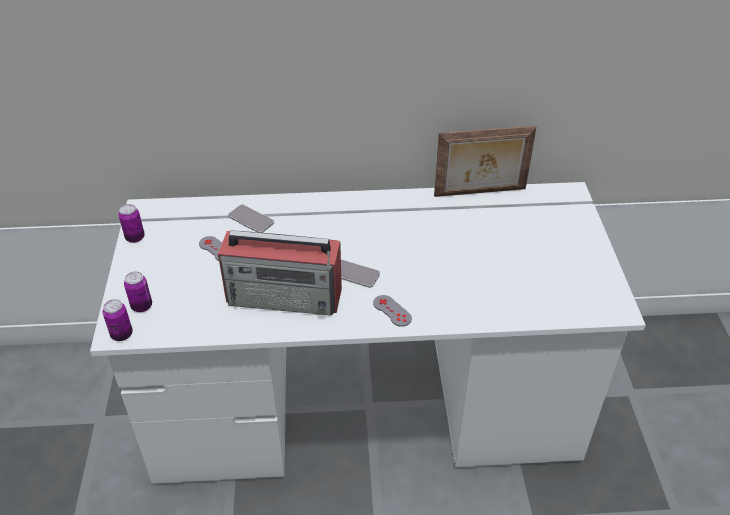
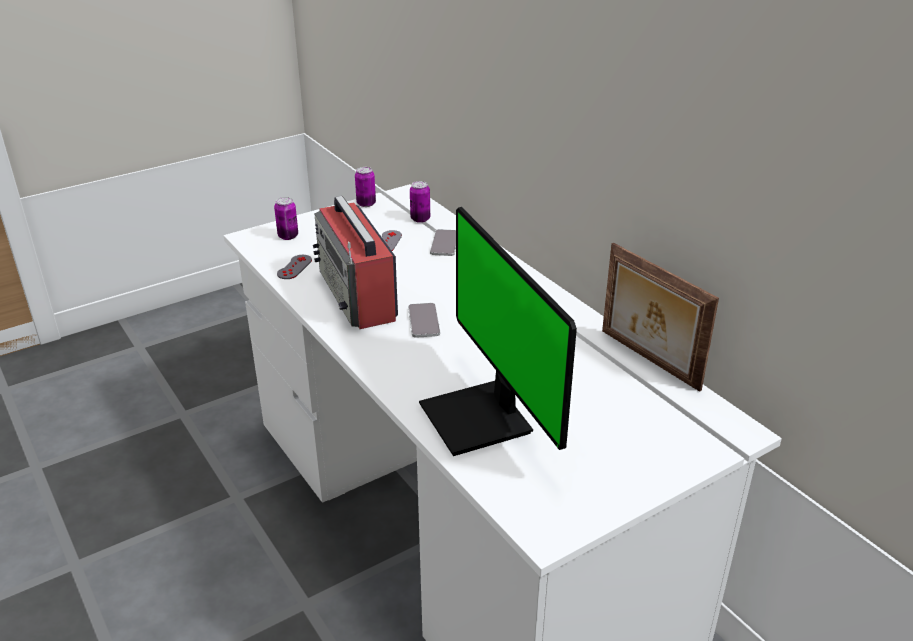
camera: 60 degrees right, 10 degrees down
(121, 334) = (249, 240): can -> can (420, 219)
(392, 311) = (390, 360): grey game controller -> grey game controller (294, 267)
(492, 292) = (481, 419): none -> monitor

